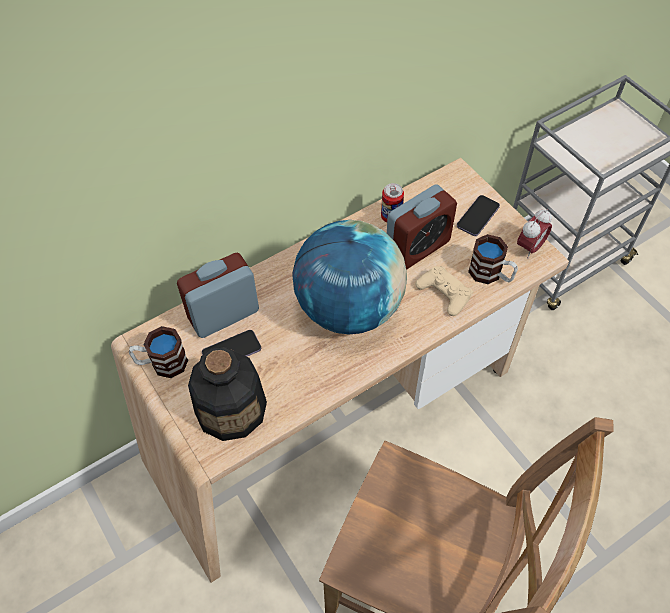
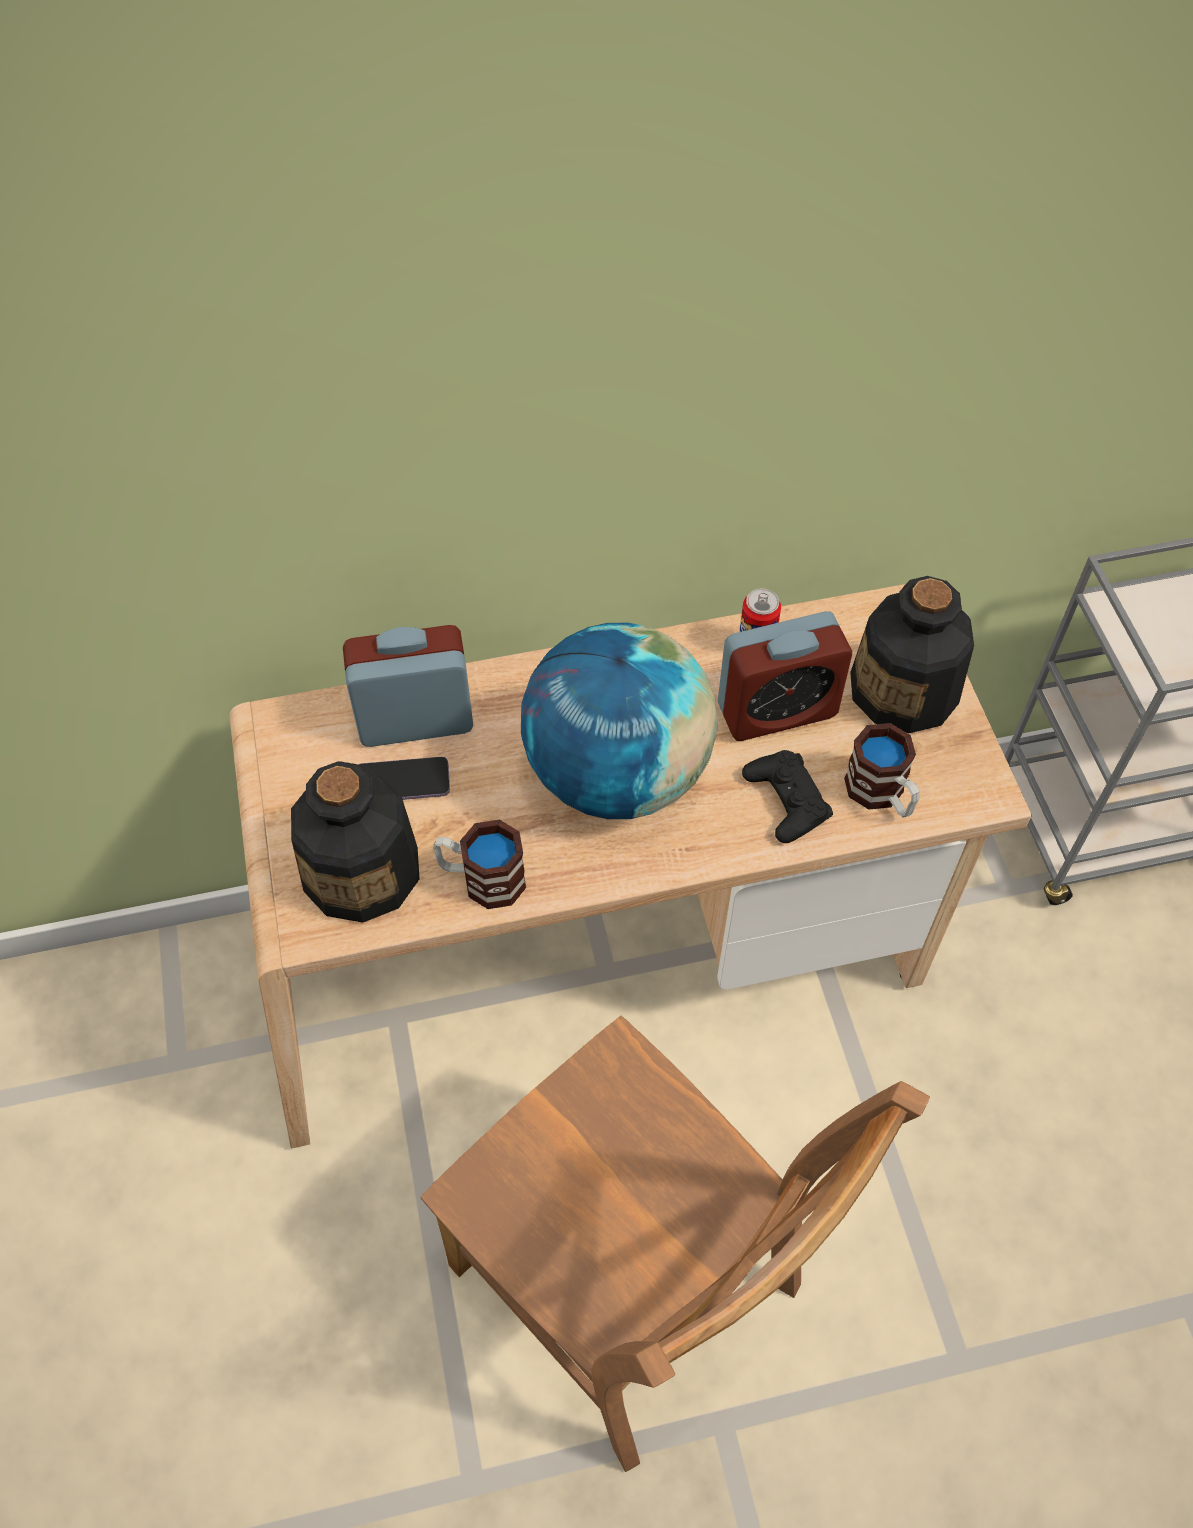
camera: 20 degrees right, 0 degrees up
(162, 363) = (289, 766): mug -> mug (481, 879)
(444, 293) = (786, 800): beige game controller -> black game controller
(478, 216) = (905, 690): phone -> bottle
(530, 247) = (972, 771): alarm clock -> none

